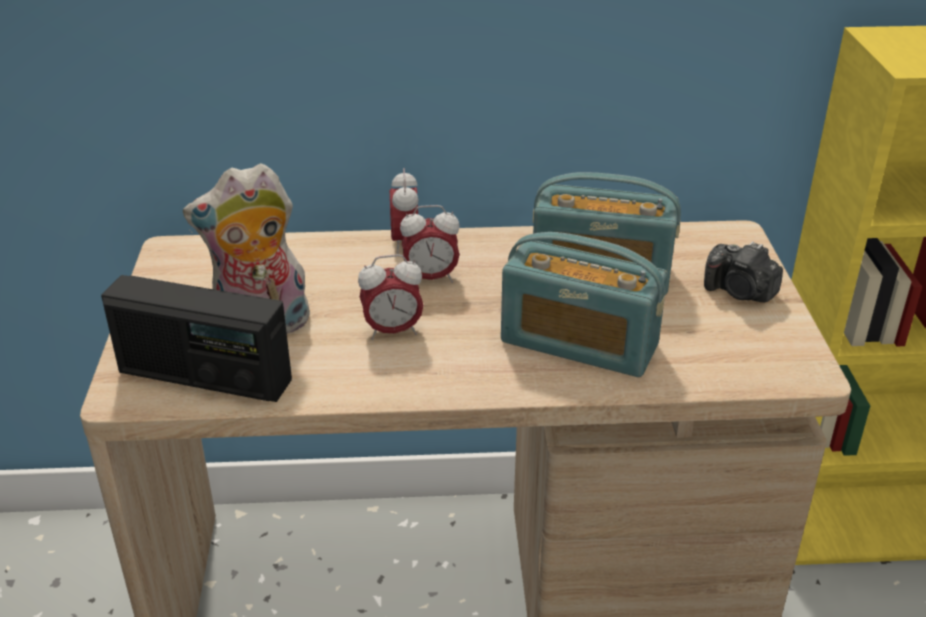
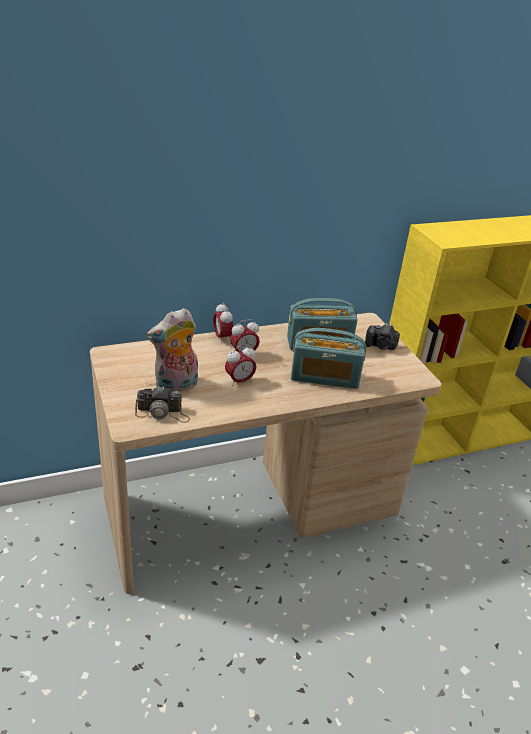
camera: 20 degrees left, 0 degrees up
(204, 376) = (163, 413): radio -> camera

